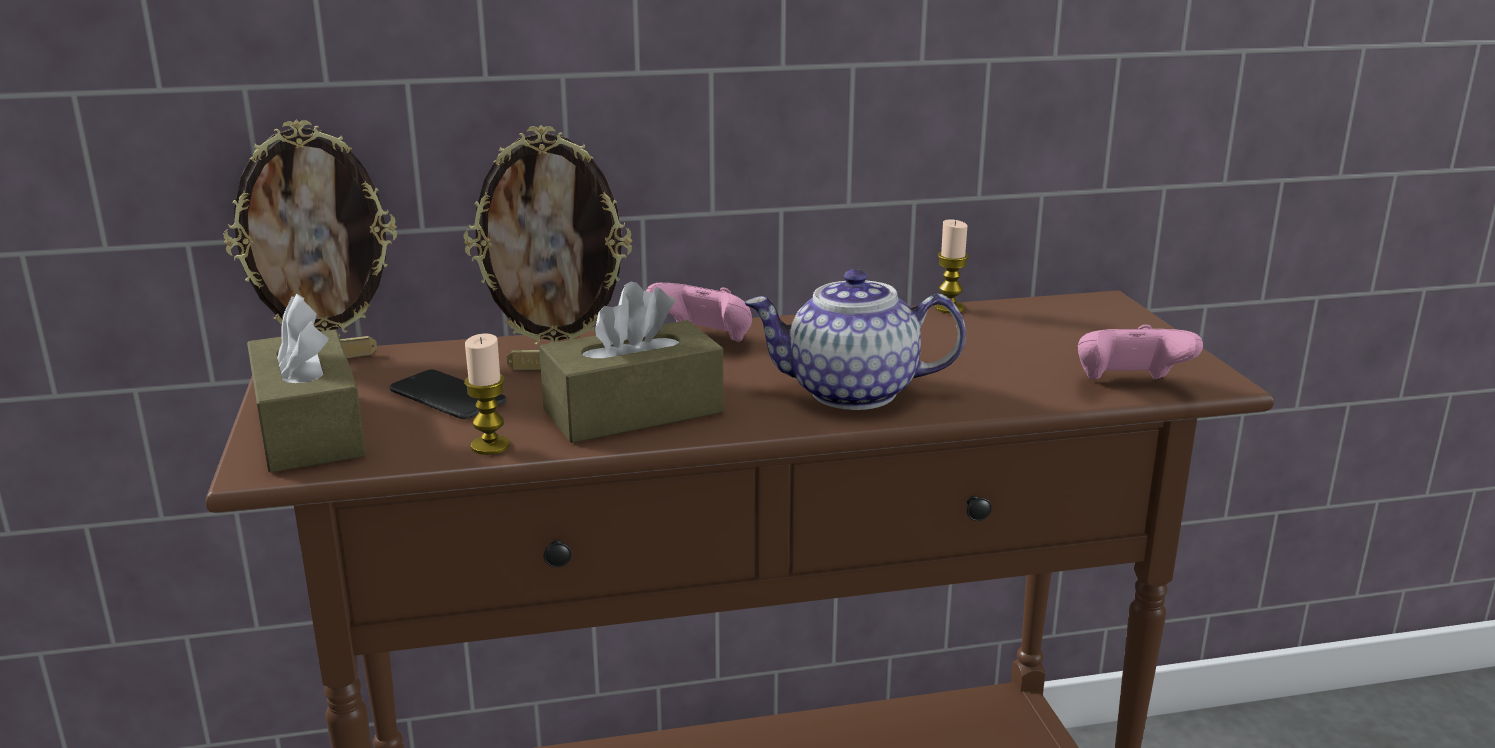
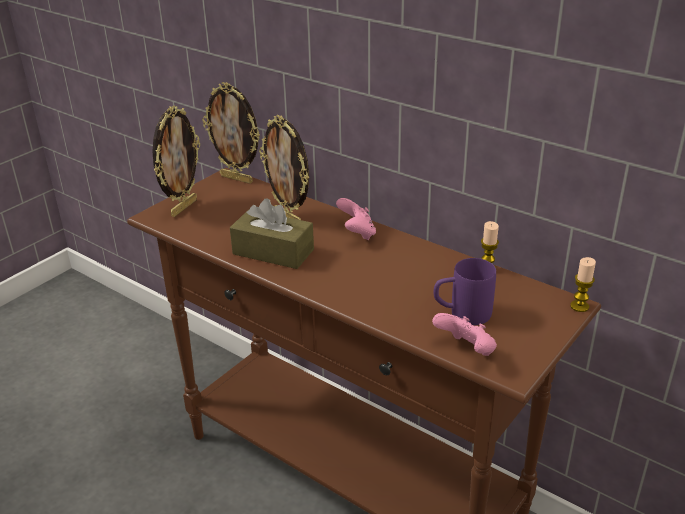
camera: 50 degrees right, 10 degrees up
(309, 430) = (183, 207): brown tissue box -> picture frame
(447, 396) = (237, 214): phone -> none
(490, 446) = (212, 242): candle -> candle (579, 306)
(851, 392) = (354, 286): teapot -> none
(1037, 358) = (461, 314): none -> purple mug

